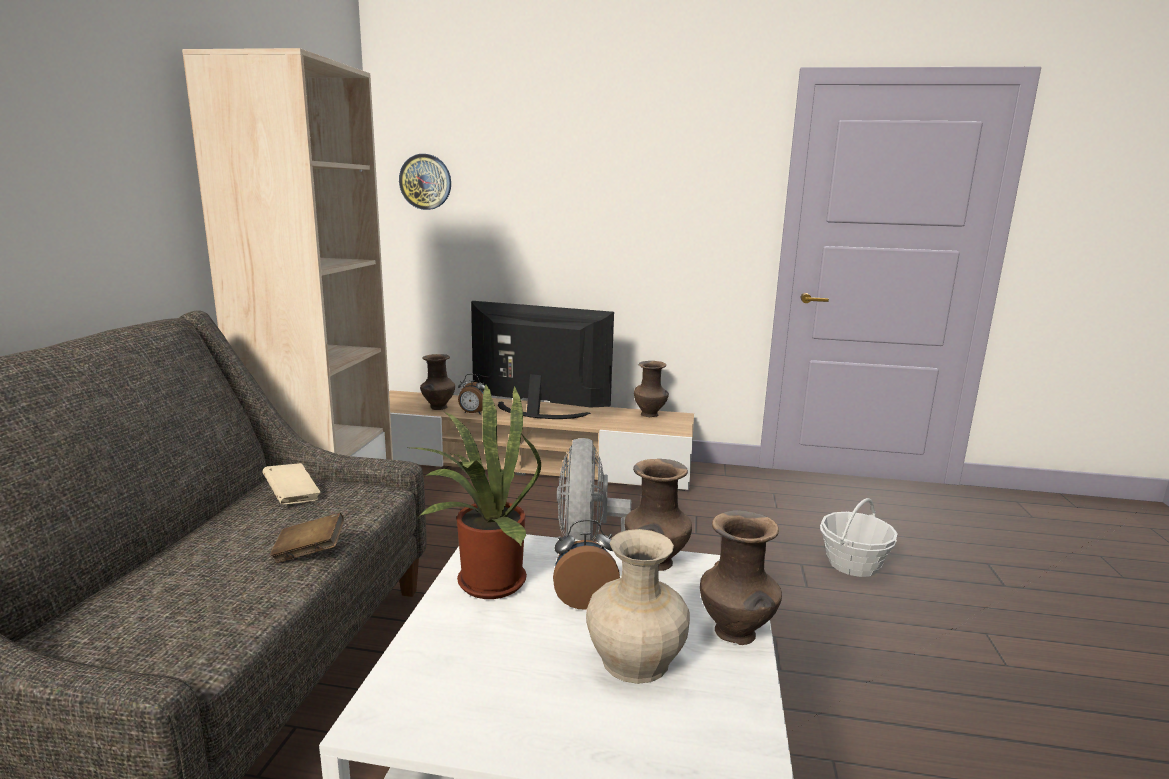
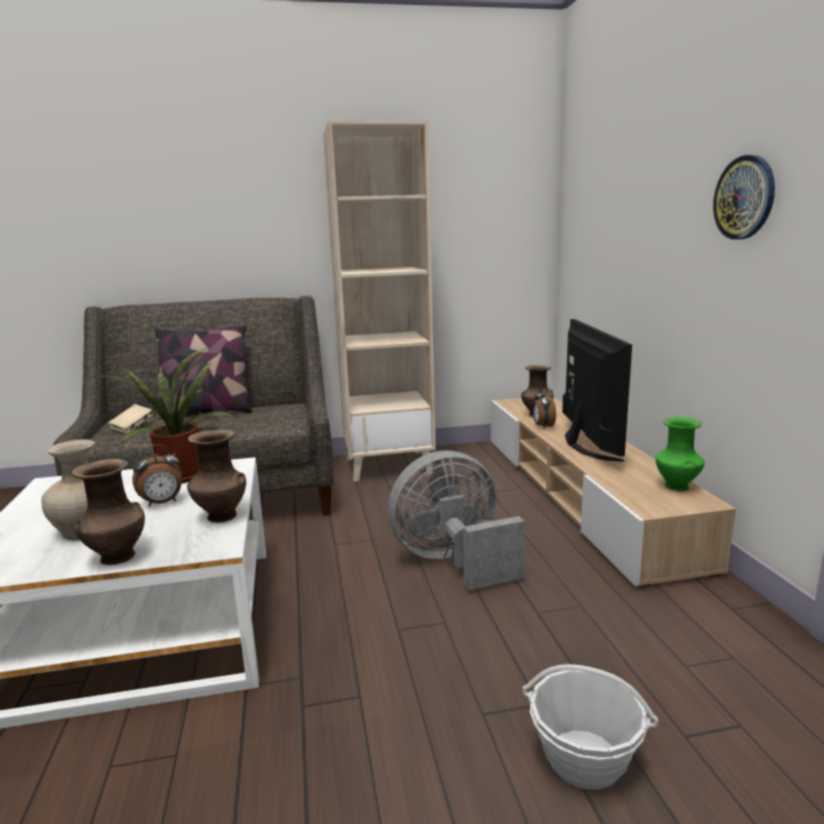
camera: 70 degrees right, 0 degrees up
(187, 543) = (207, 412): none -> pillow
(292, 497) = (271, 413): beige book -> beige book (132, 427)
(425, 182) = (580, 202): wall clock -> wall clock (744, 198)
(583, 600) = (162, 503): alarm clock -> alarm clock turned 90 degrees clockwise
(650, 415) = (677, 487): brown vase -> green vase

